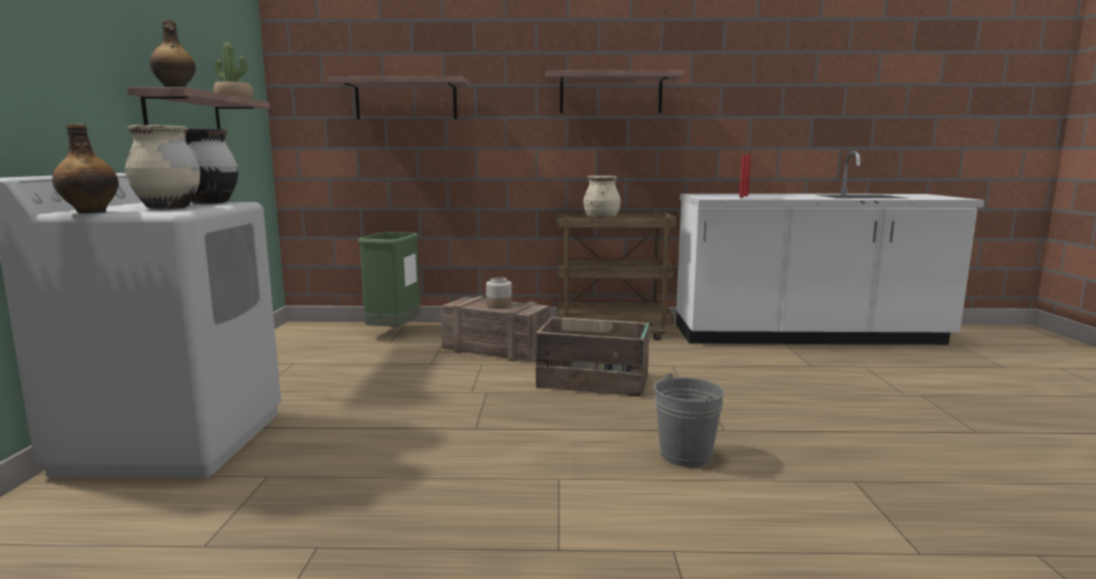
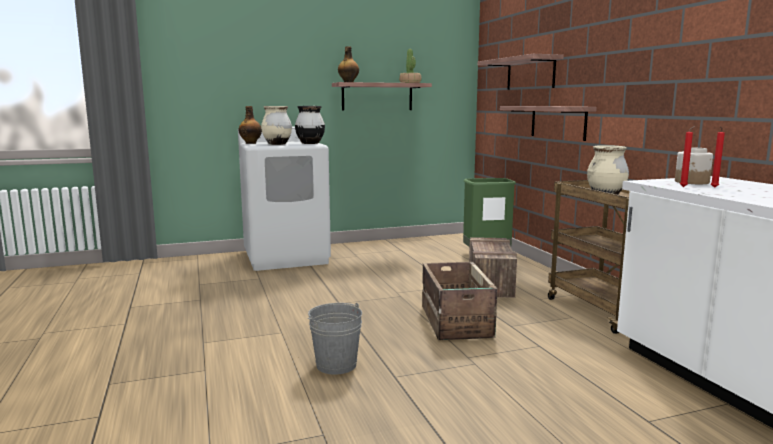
camera: 70 degrees right, 0 degrees up
(499, 306) = (492, 248): jar -> jar (692, 182)
(610, 94) = (660, 56): shelf -> shelf (558, 122)

